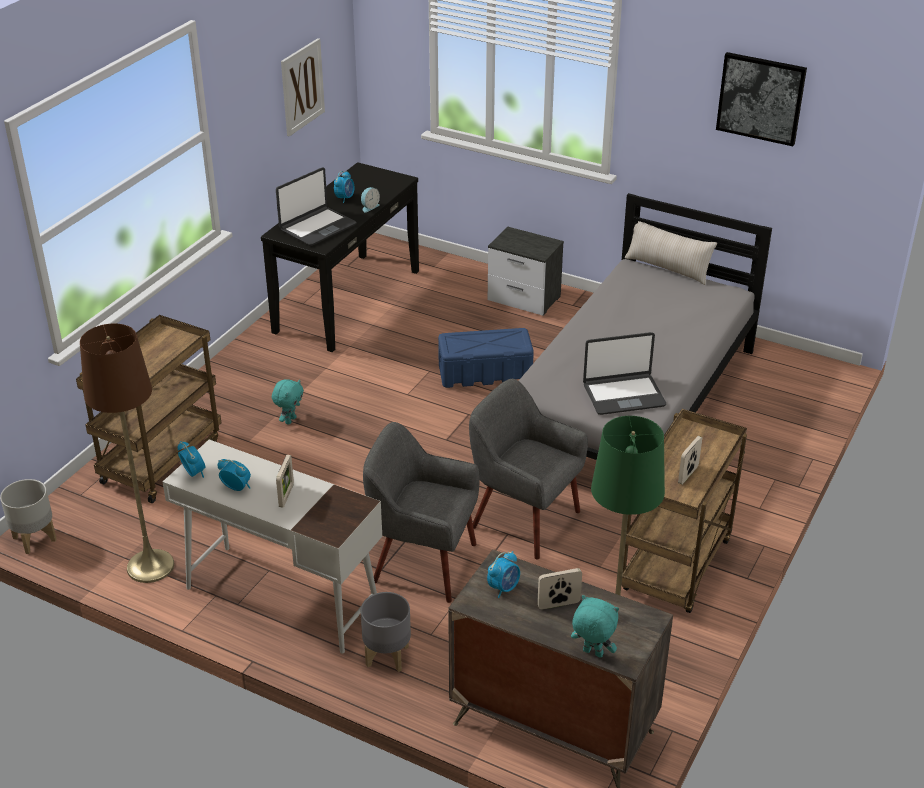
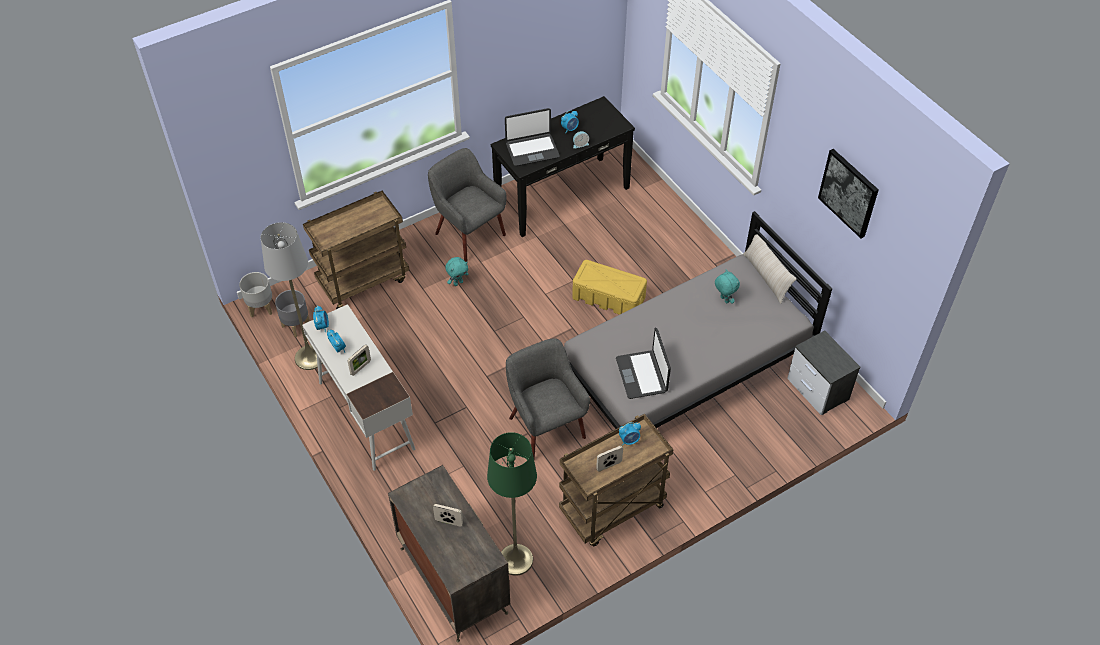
camera: 30 degrees right, 15 degrees up
(150, 566) = (310, 357): brown floor lamp -> grey floor lamp
(302, 87) = (561, 39): picture -> none
(386, 656) = (396, 484): grey planter -> grey planter (296, 325)
(423, 563) = (461, 430): grey armchair -> grey armchair (469, 234)
(485, 373) = (609, 298): blue storage box -> yellow storage box
(504, 588) = (427, 495): alarm clock -> alarm clock (629, 440)
(525, 299) = (684, 244): nightstand -> nightstand (818, 390)
(592, 653) = (441, 564): turquoise plush toy -> turquoise plush toy (724, 300)
(623, 395) = (642, 375): laptop -> laptop turned 60 degrees clockwise

